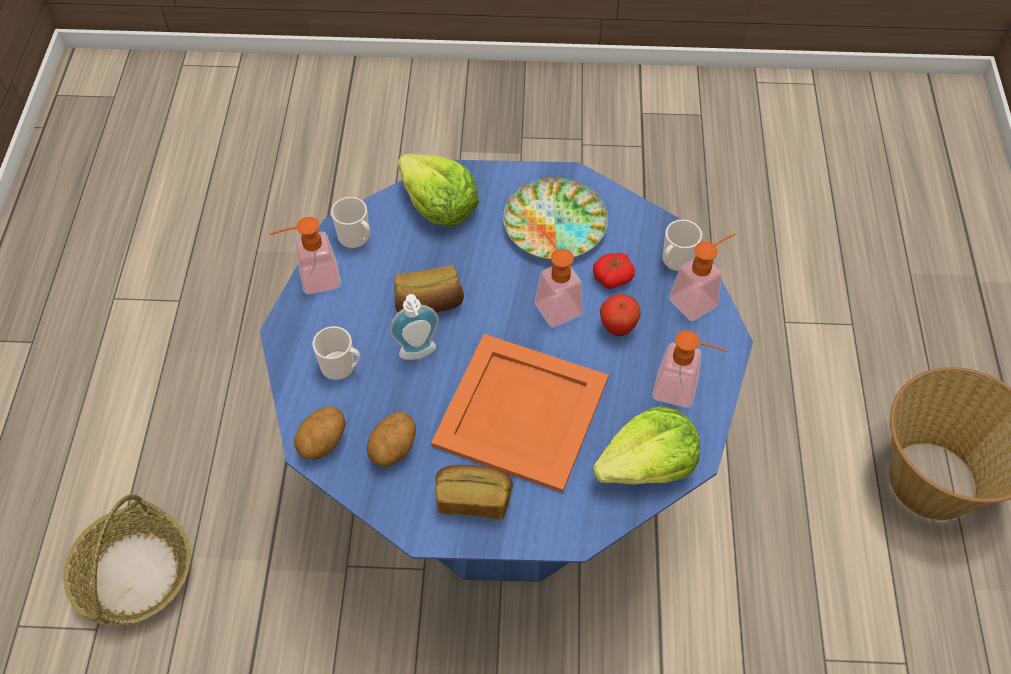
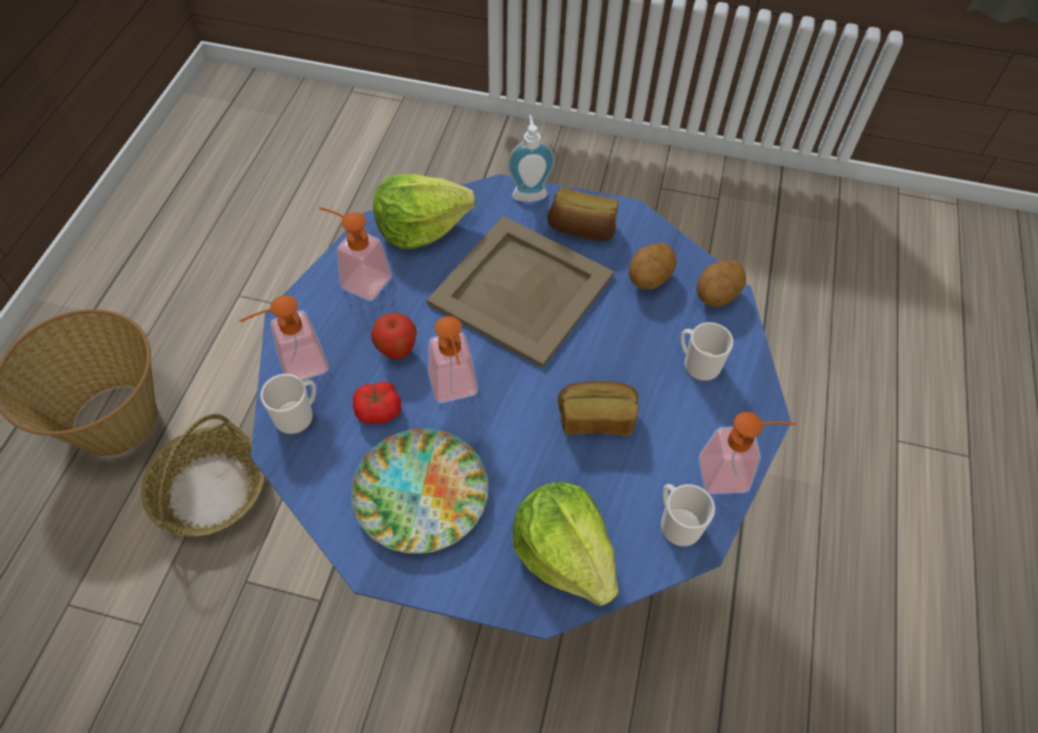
camera: 170 degrees left, 0 degrees up
(134, 573) = (874, 482): basket -> basket (210, 491)
(418, 355) = (615, 362): soap dispenser -> soap dispenser (529, 192)
(522, 413) = (521, 288): orange tray -> beige tray

